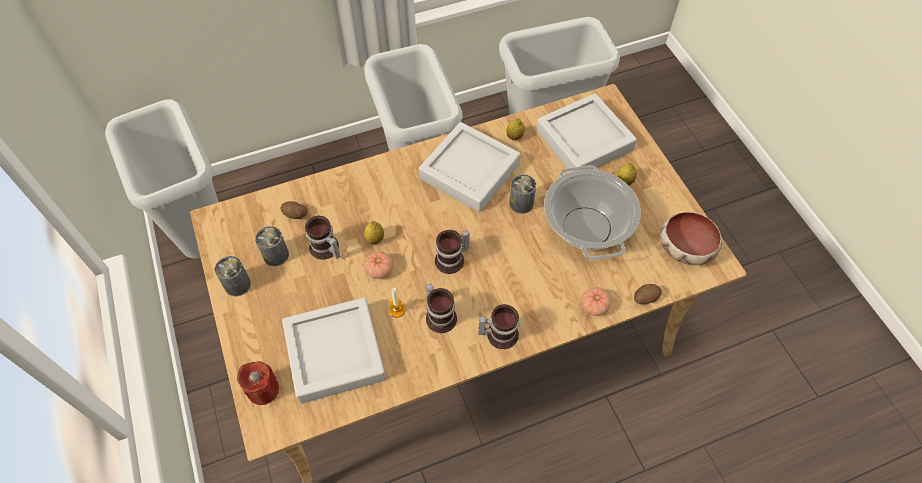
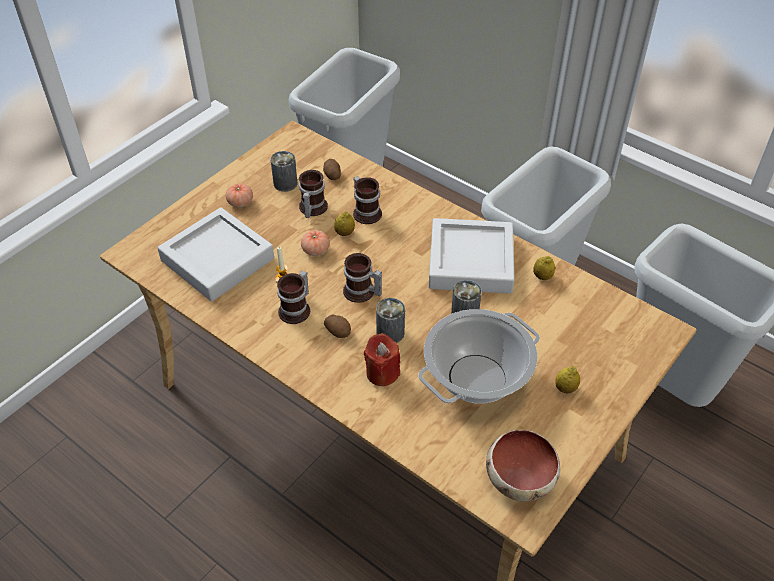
camera: 60 degrees right, 10 degrees down
(237, 284) = (243, 176): can -> can (390, 333)
(263, 390) = (161, 234): red candle -> red candle (382, 373)
(499, 333) = (306, 359): mug -> mug (367, 212)
(584, 140) = (590, 332): grey tray -> none
(594, 306) = (386, 421): tomato -> tomato (240, 202)
(645, 297) = (428, 462): potato -> potato (338, 331)

